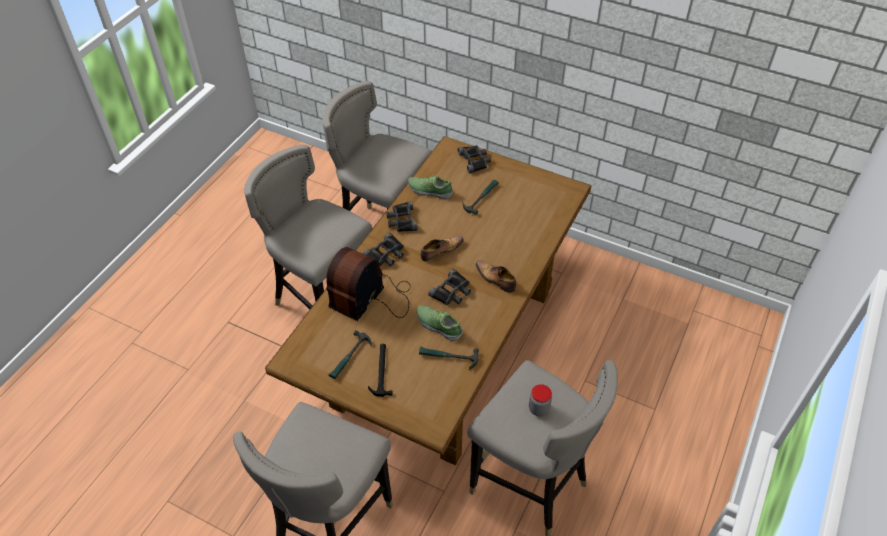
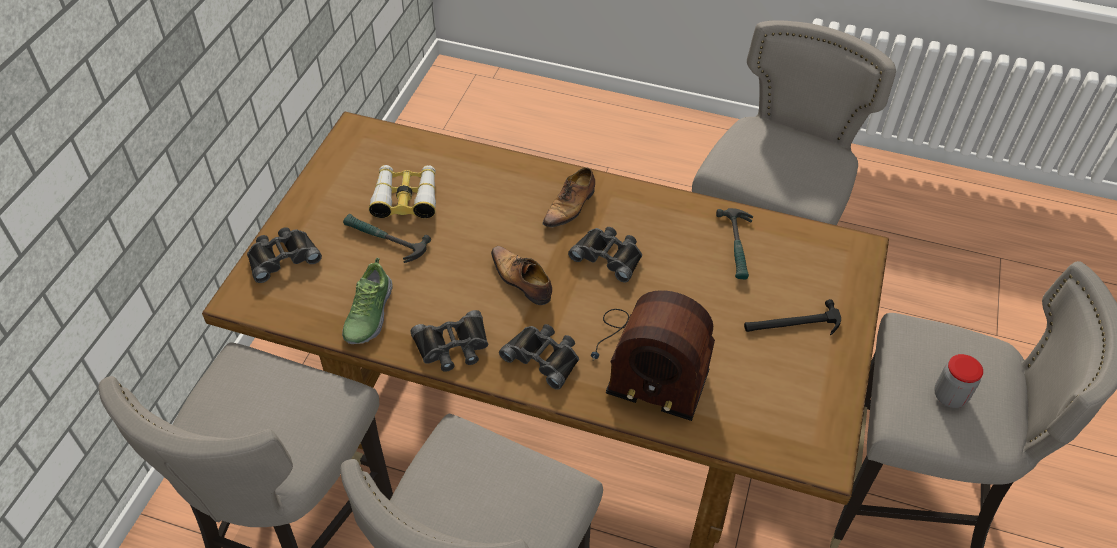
camera: 100 degrees left, 0 degrees up
(350, 358) = (783, 370): hammer -> none
(439, 325) = (681, 264): shoe -> none
(512, 208) = (406, 197): none -> binoculars
(538, 409) = (778, 154): jar -> jar (949, 396)

